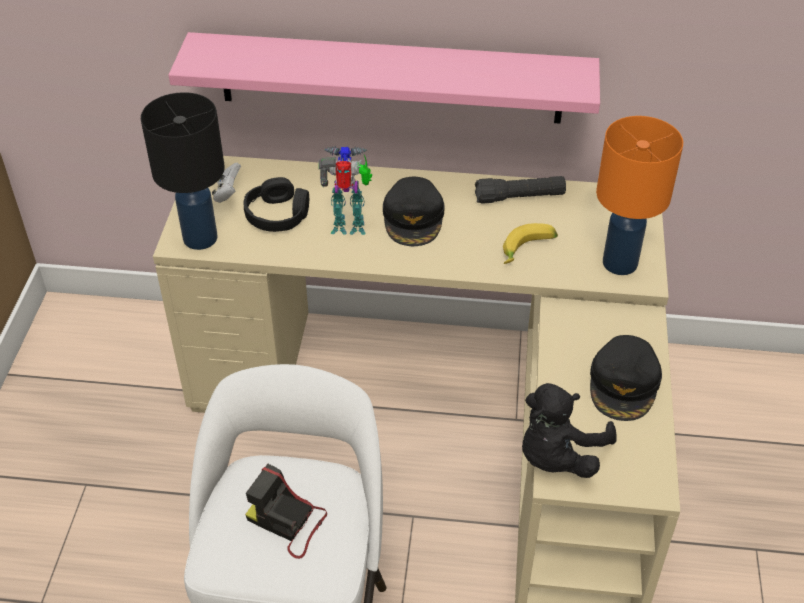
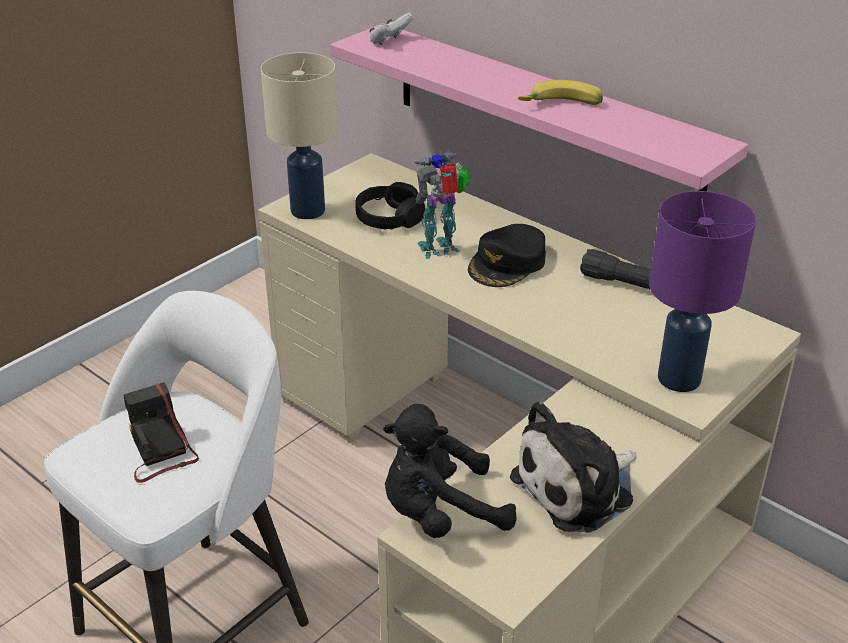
camera: 35 degrees right, 10 degrees down
(200, 237) = (309, 210): black table lamp -> beige table lamp
(227, 193) = (366, 188): white game controller -> white game controller (390, 41)
(350, 228) = (441, 249): toy robot -> toy robot turned 60 degrees counterclockwise
(528, 250) = (591, 330): banana -> banana (562, 106)
(619, 264) = (678, 379): orange table lamp -> purple table lamp
(624, 384) = (578, 488): black cap -> plush toy

